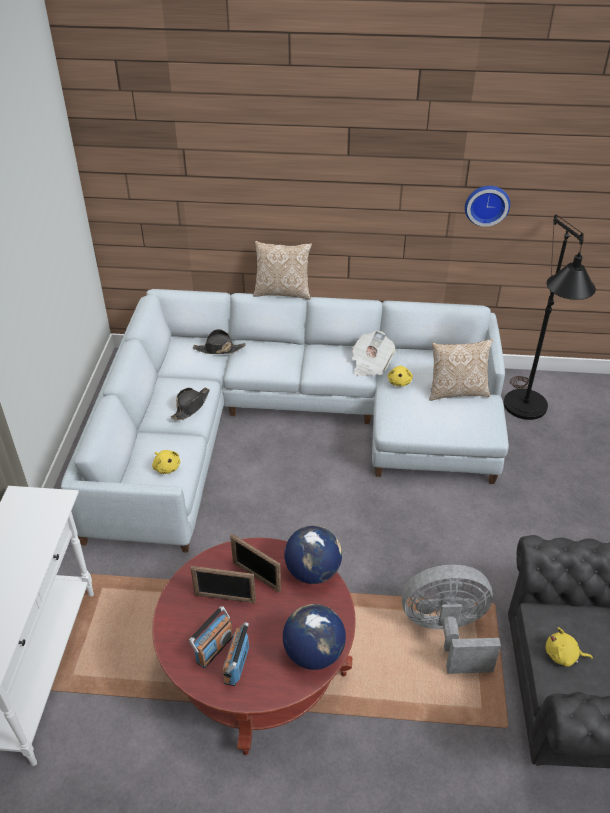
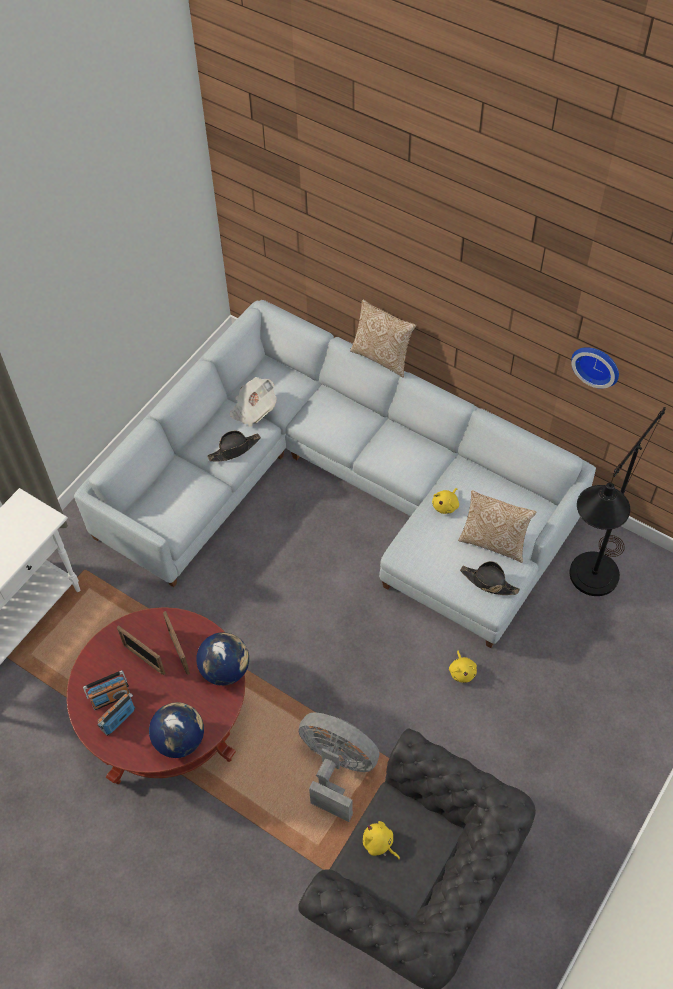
camera: 30 degrees right, 15 degrees up
(166, 467) = (176, 507): yellow plush toy -> yellow plush toy (462, 671)
(219, 349) = (300, 391): black hat -> black hat (488, 582)
(370, 364) = (433, 471): newspaper -> newspaper (253, 409)

